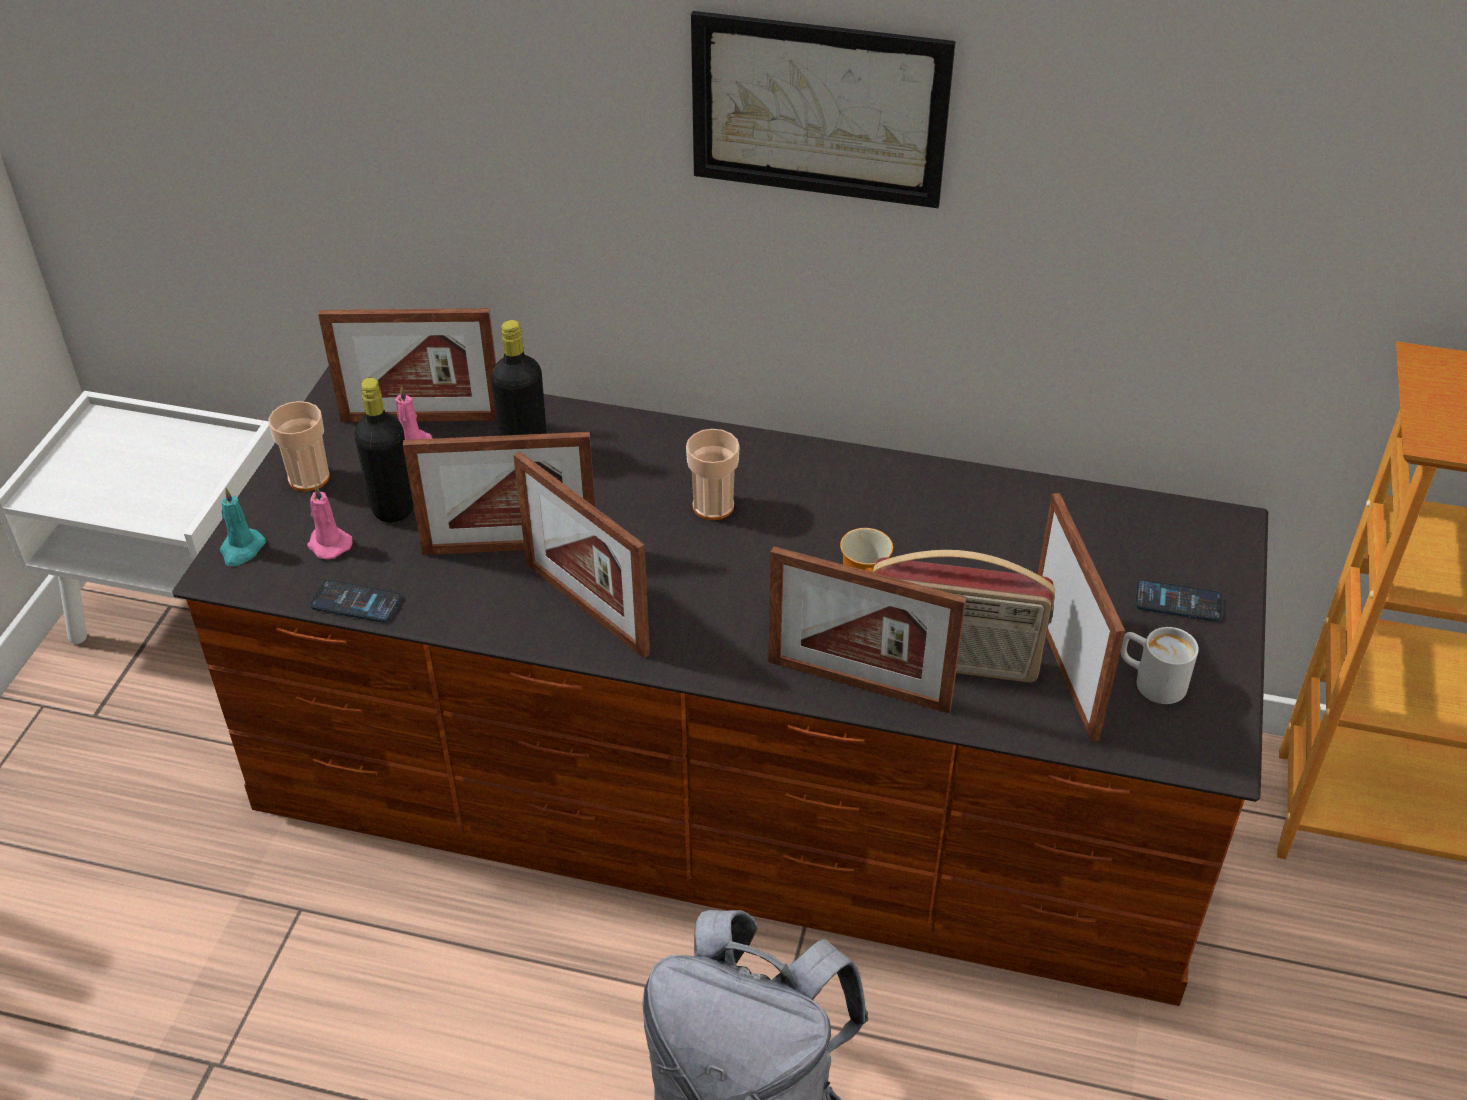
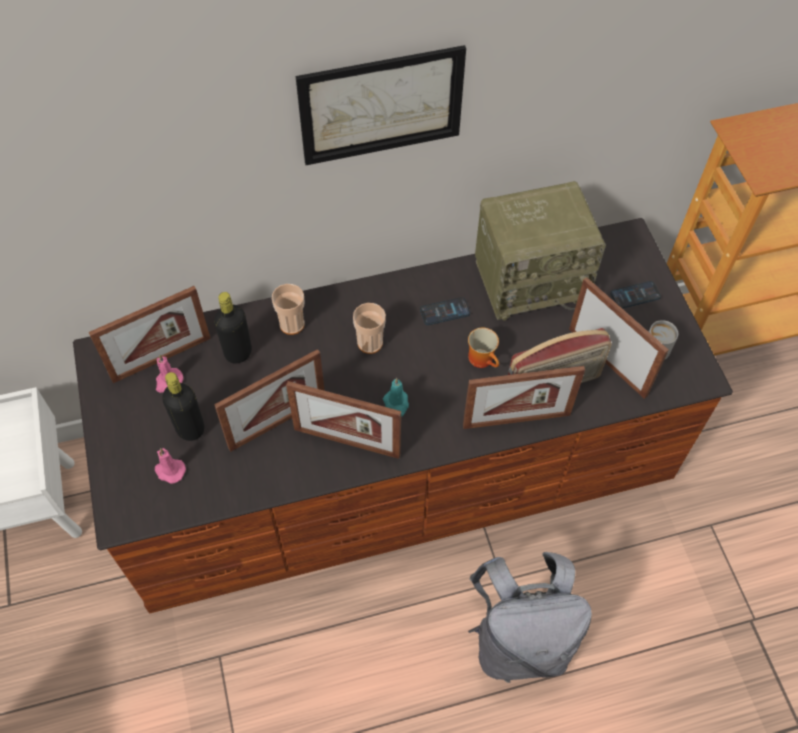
camera: 30 degrees left, 15 degrees up
(241, 550) = (120, 500): turquoise candle -> turquoise candle (396, 404)
(309, 478) = (123, 431): cup -> cup (292, 324)
(356, 602) = (215, 501): phone -> phone (445, 311)
(1020, 520) = (532, 279): none -> radio

